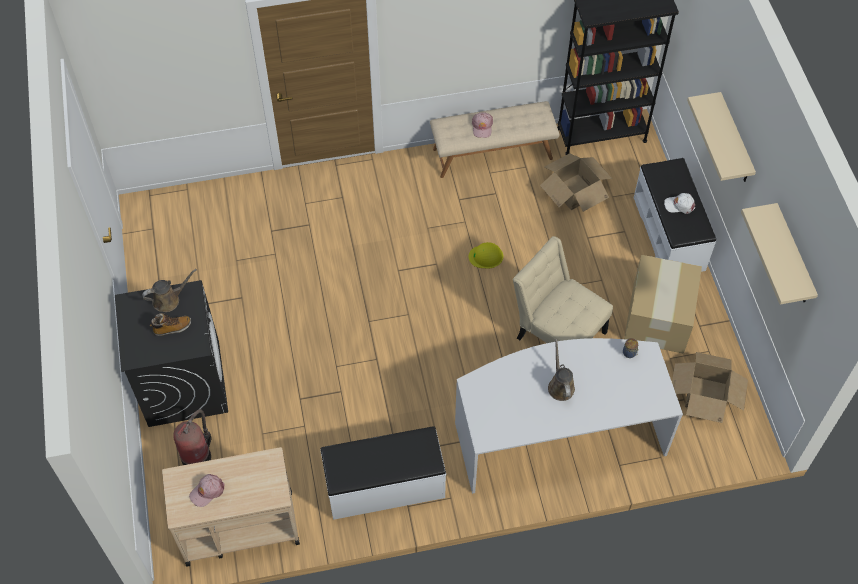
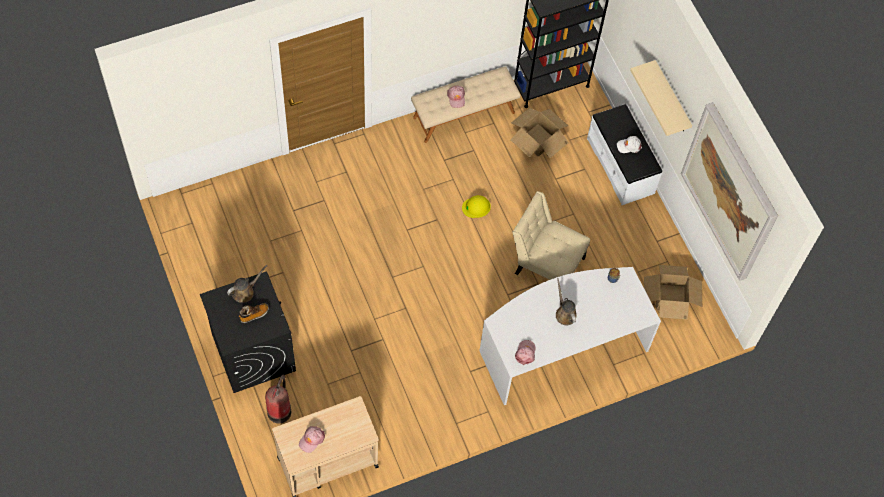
camera: 15 degrees left, 5 degrees up
(385, 486) = (435, 411): white bench -> none
(500, 427) = (525, 353): none -> pink cap
(657, 318) = (623, 240): cardboard box -> none
(793, 257) = (730, 192): beige shelf -> picture

